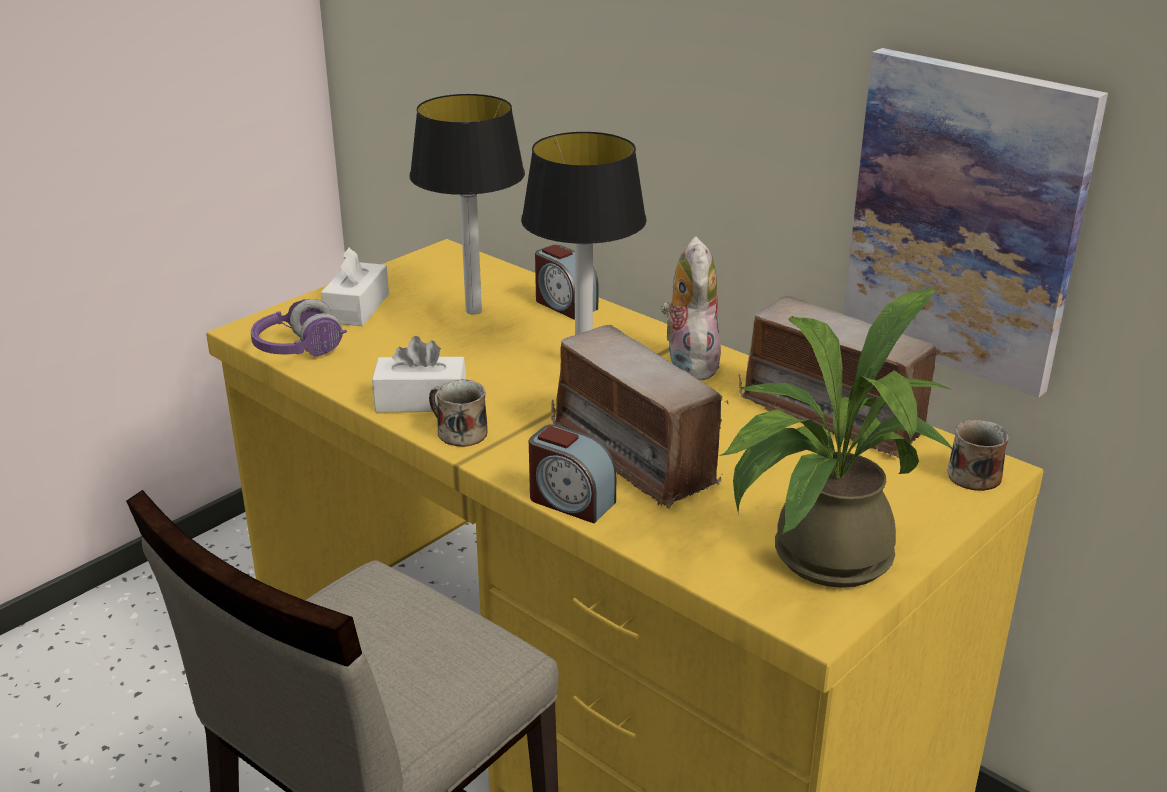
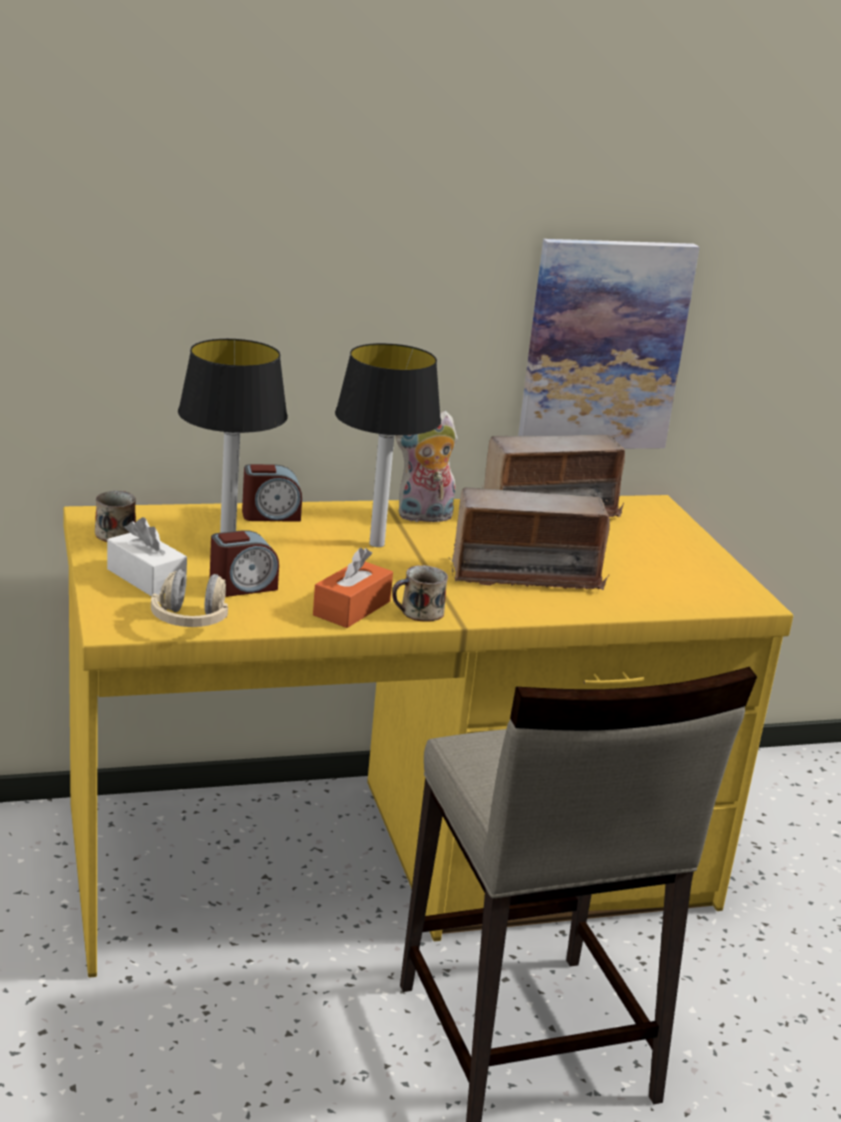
camera: 60 degrees left, 5 degrees down
(298, 350) = (191, 622): purple headphones -> beige headphones
(421, 400) = (352, 608): white tissue box -> orange tissue box
(570, 501) = (557, 612): alarm clock -> alarm clock (242, 587)
(688, 363) = (424, 517): plush toy -> plush toy turned 45 degrees counterclockwise
(818, 560) = (697, 577): potted plant -> none
(973, 474) = (655, 510): mug -> mug (113, 533)

